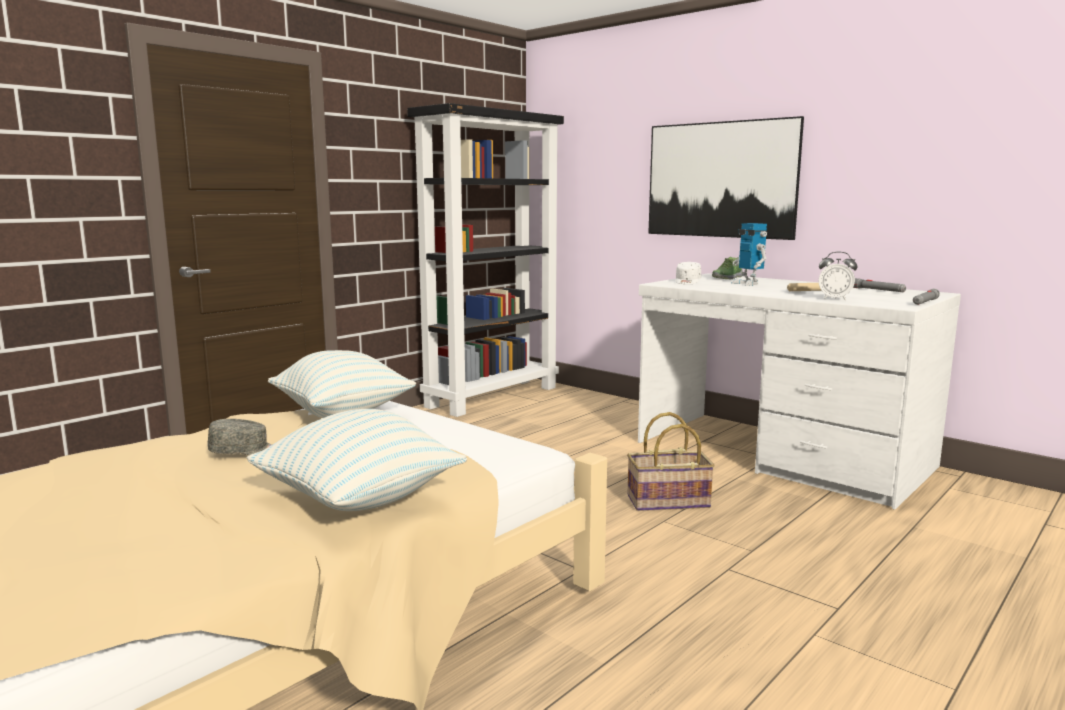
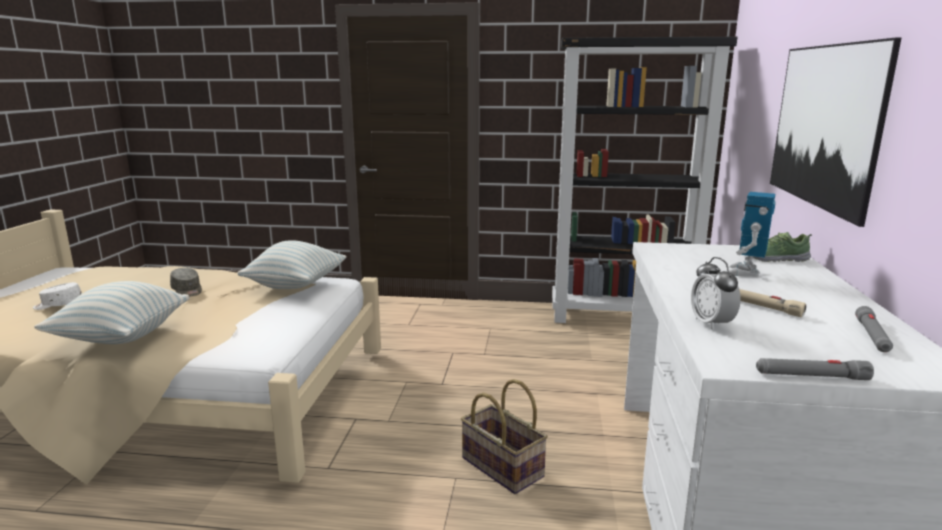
camera: 55 degrees right, 5 degrees up
(687, 282) = (693, 252): white cap -> white cap (58, 305)

